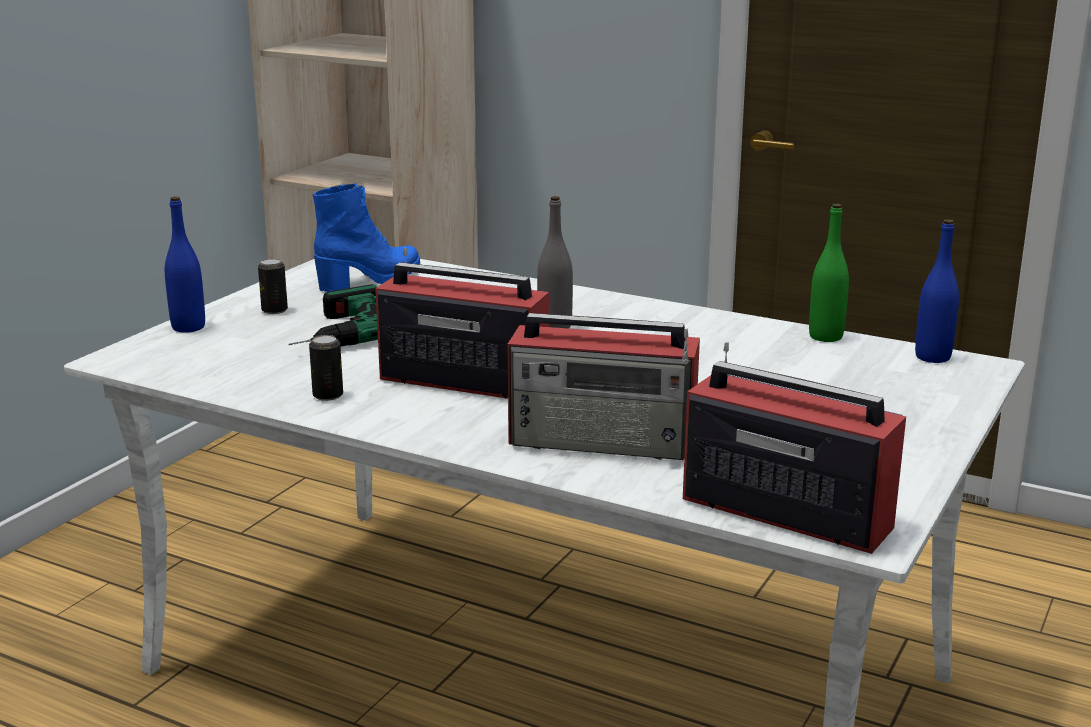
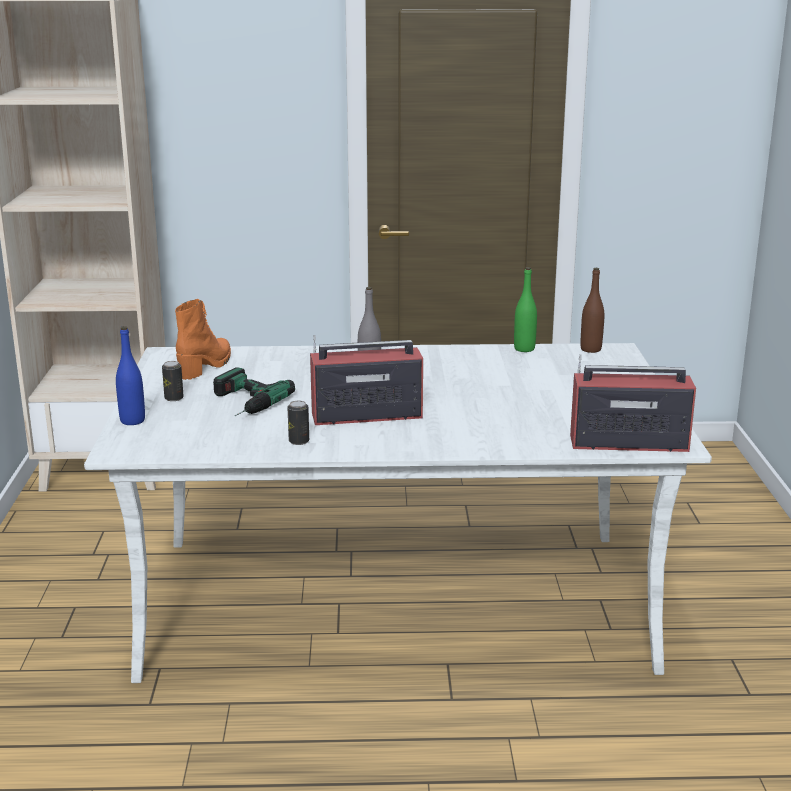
camera: 30 degrees left, 0 degrees up
(370, 280) = (206, 366): blue boot -> orange boot
(605, 441) = (493, 430): radio -> none
(932, 357) = (590, 349): blue bottle -> brown bottle

